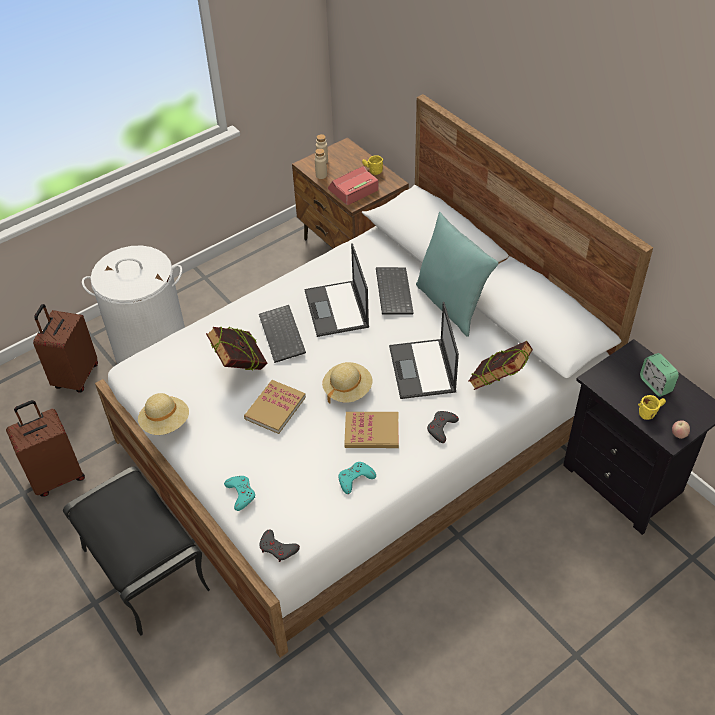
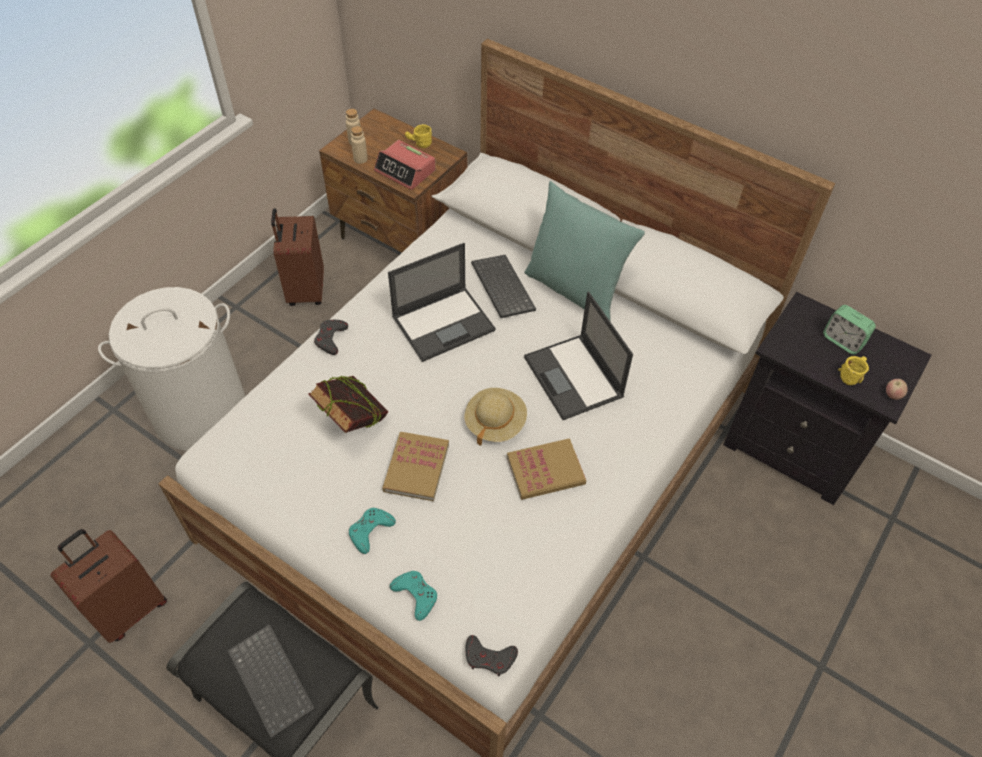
camera: 20 degrees left, 5 degrees up
(75, 377) = (110, 468): brown suitcase -> brown suitcase (305, 291)
(165, 423) = (281, 521): beige hat -> none
(283, 335) = (392, 369): keyboard -> keyboard (273, 680)
(337, 309) = (444, 323): laptop -> laptop turned 90 degrees counterclockwise
(353, 190) = (405, 171): alarm clock -> alarm clock turned 90 degrees counterclockwise
(355, 479) = (549, 537): turquoise game controller -> turquoise game controller (370, 531)
(441, 428) = (624, 446): grey game controller -> grey game controller (331, 339)
(498, 384) = (665, 376): book -> none

